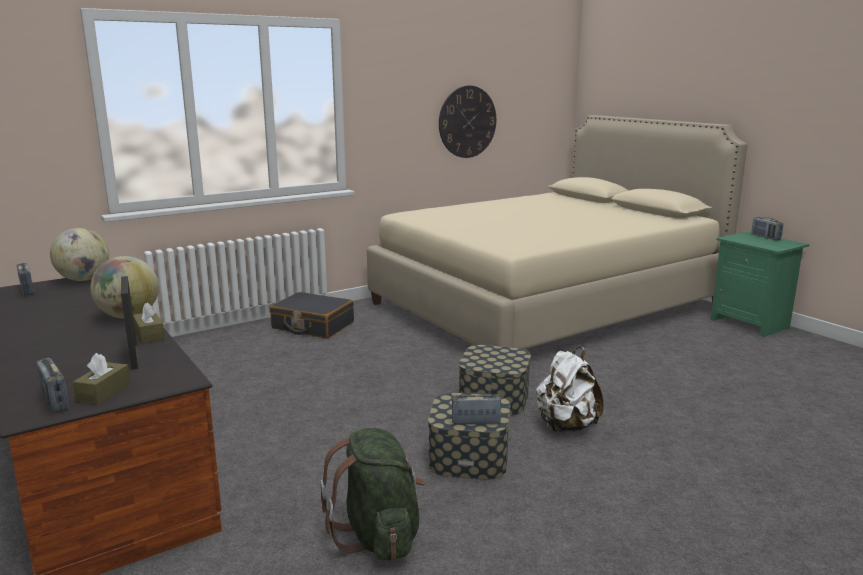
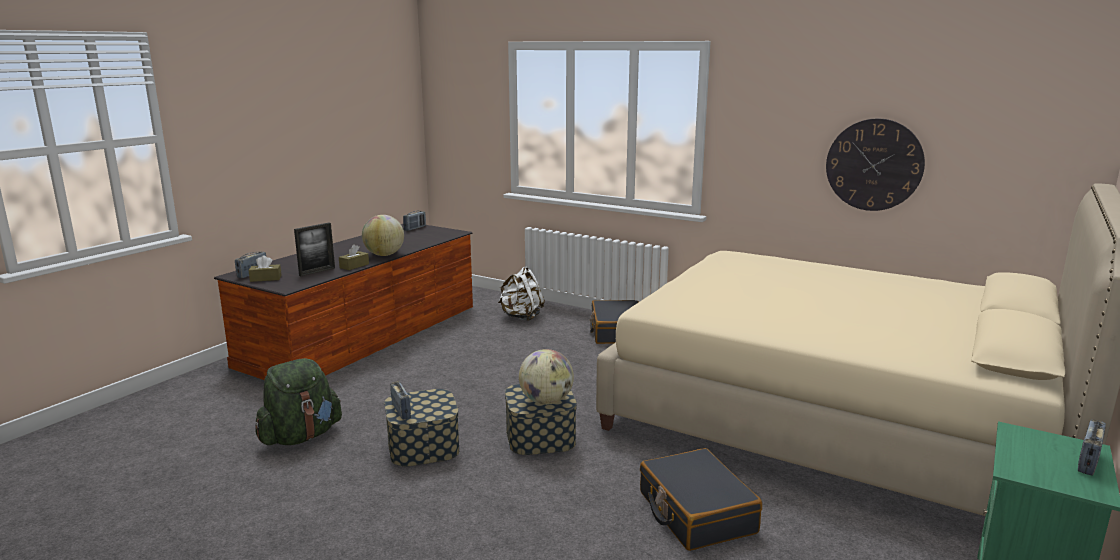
camera: 65 degrees right, 0 degrees up
(84, 279) = (446, 231): globe -> globe (546, 401)
(566, 426) = (509, 482): white backpack -> white backpack (521, 317)
(644, 371) = (696, 512): none -> black suitcase

